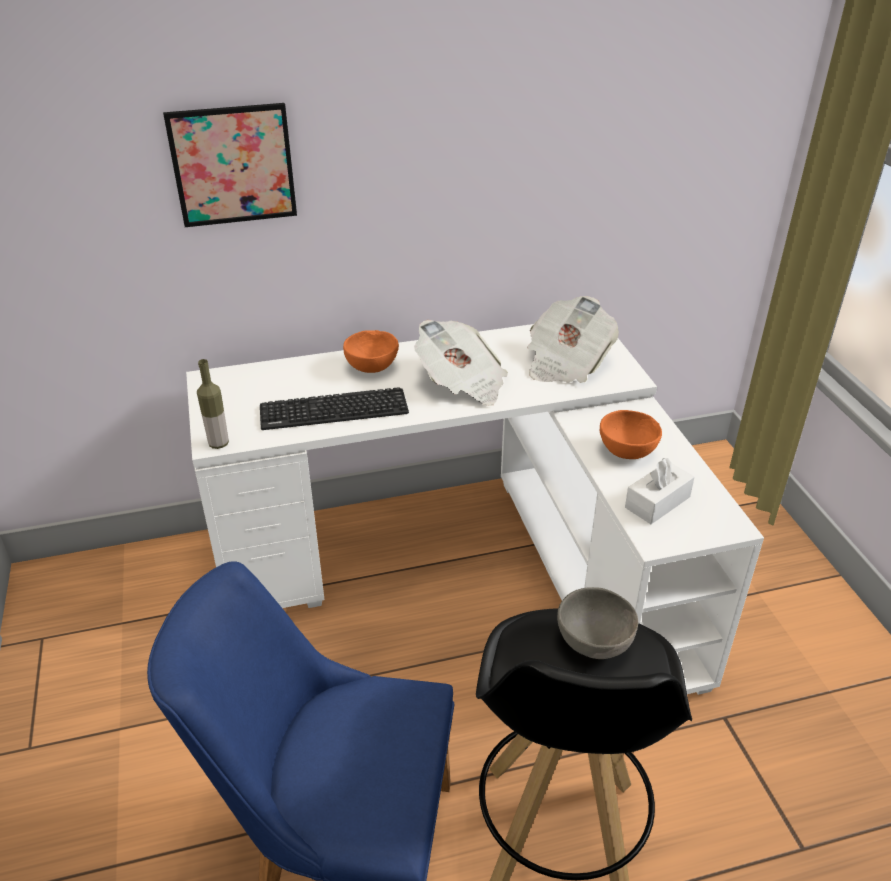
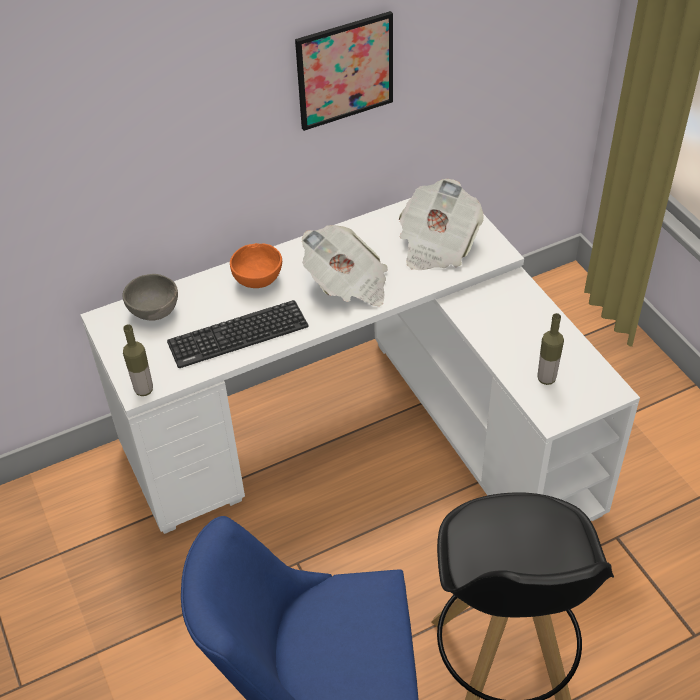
camera: 10 degrees left, 10 degrees up
(233, 165) = (110, 126): picture -> picture (345, 70)
(594, 644) = (524, 525): grey bowl -> grey bowl (154, 312)
(627, 452) = (511, 331): orange bowl -> none
(657, 502) = (546, 378): white tissue box -> bottle

